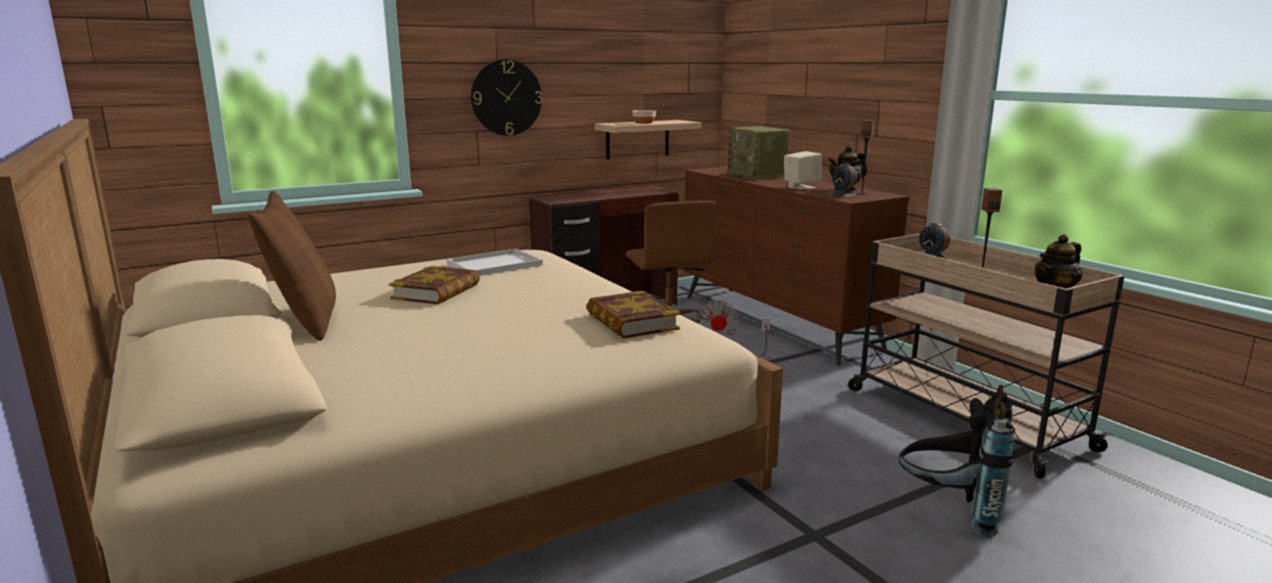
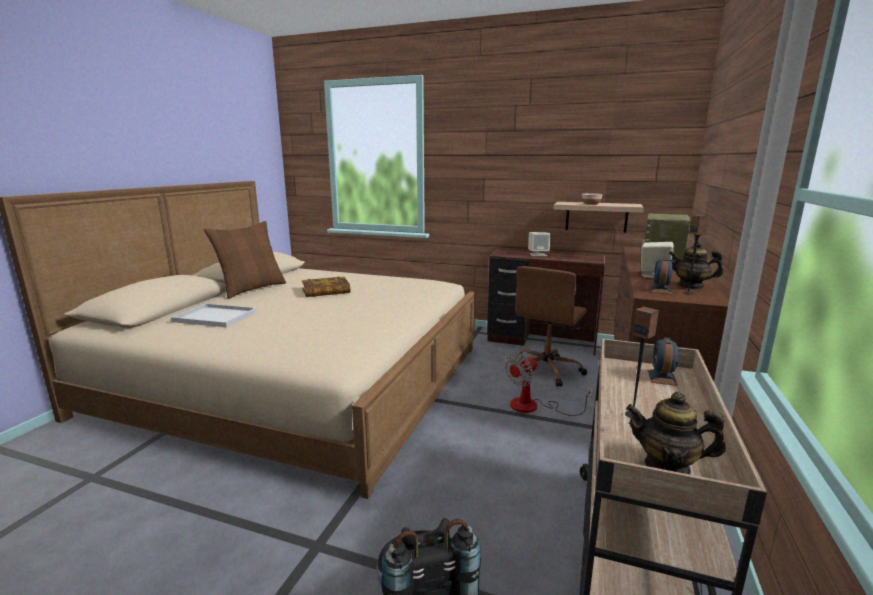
camera: 50 degrees right, 0 degrees up
(493, 265) = (391, 285): white tray -> white tray (213, 317)
(506, 97) = (489, 179): wall clock -> none
(594, 195) = (538, 254): none -> beige speaker
(631, 322) = (332, 337): book -> none

